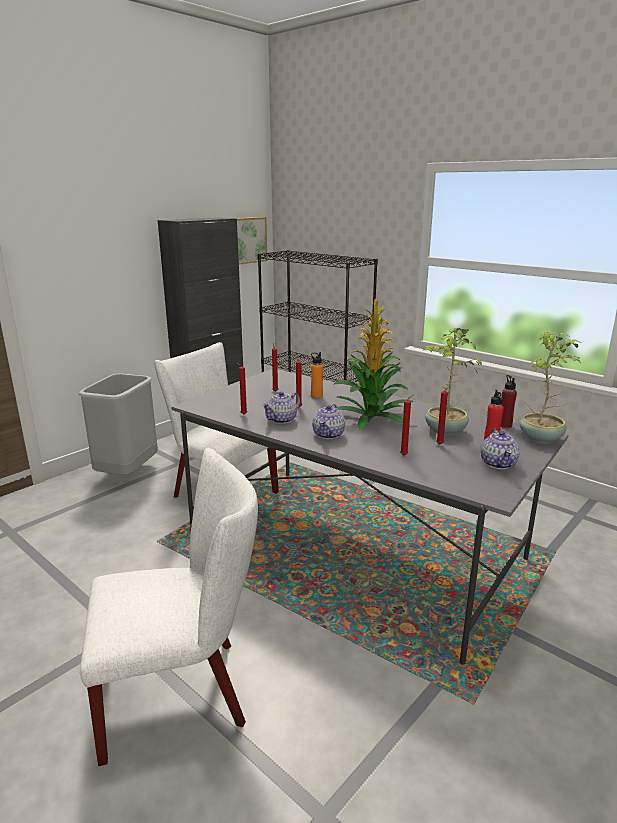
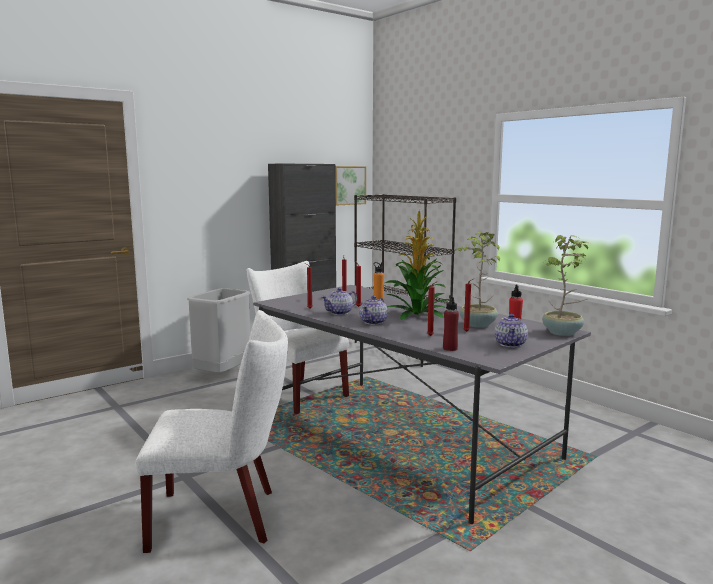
camera: 10 degrees right, 10 degrees down
(504, 425) = (535, 324): red bottle -> red bottle (450, 348)

